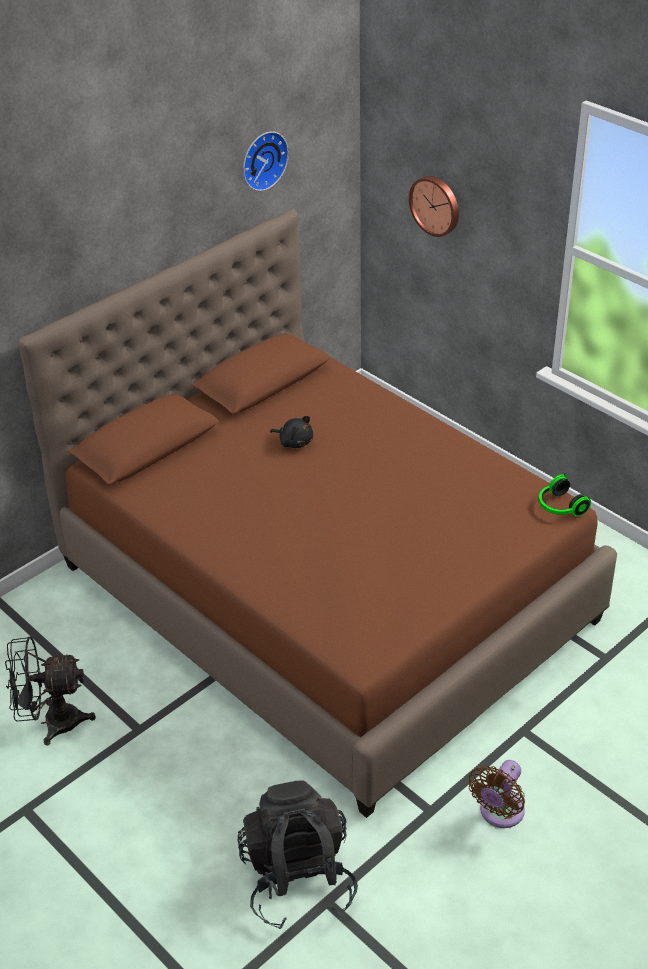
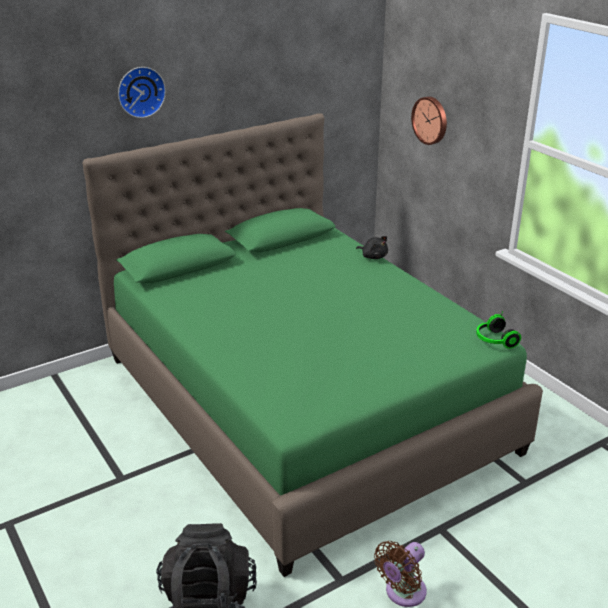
camera: 10 degrees right, 10 degrees down
(52, 722) = (57, 463): black fan -> none
(262, 159) = (300, 70): wall clock -> wall clock (140, 91)
(294, 442) = (291, 275): black plush toy -> black plush toy (373, 256)
(326, 592) = (303, 403): brown bed -> green bed

